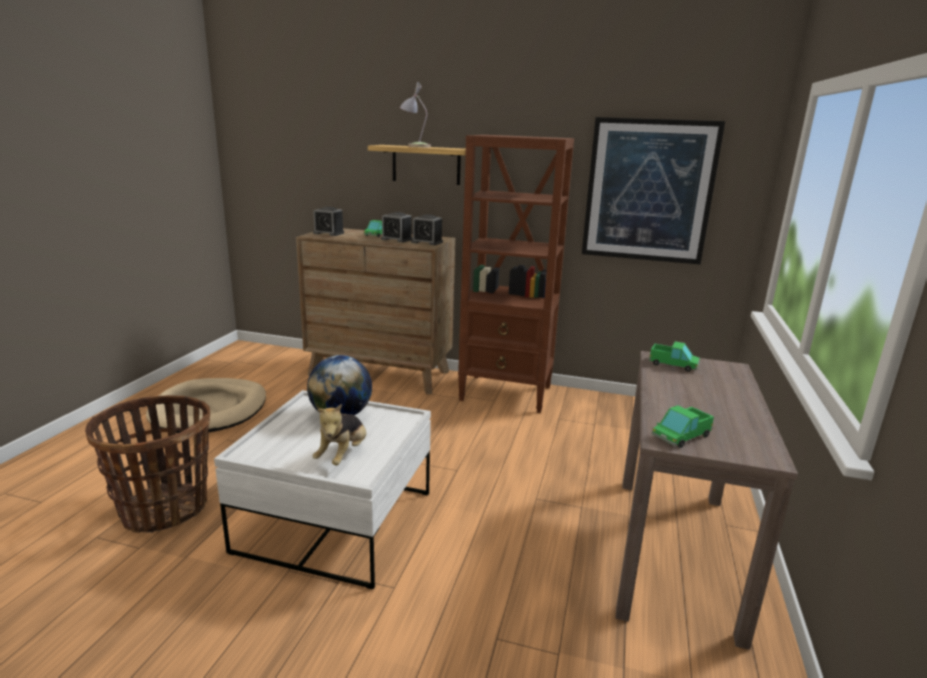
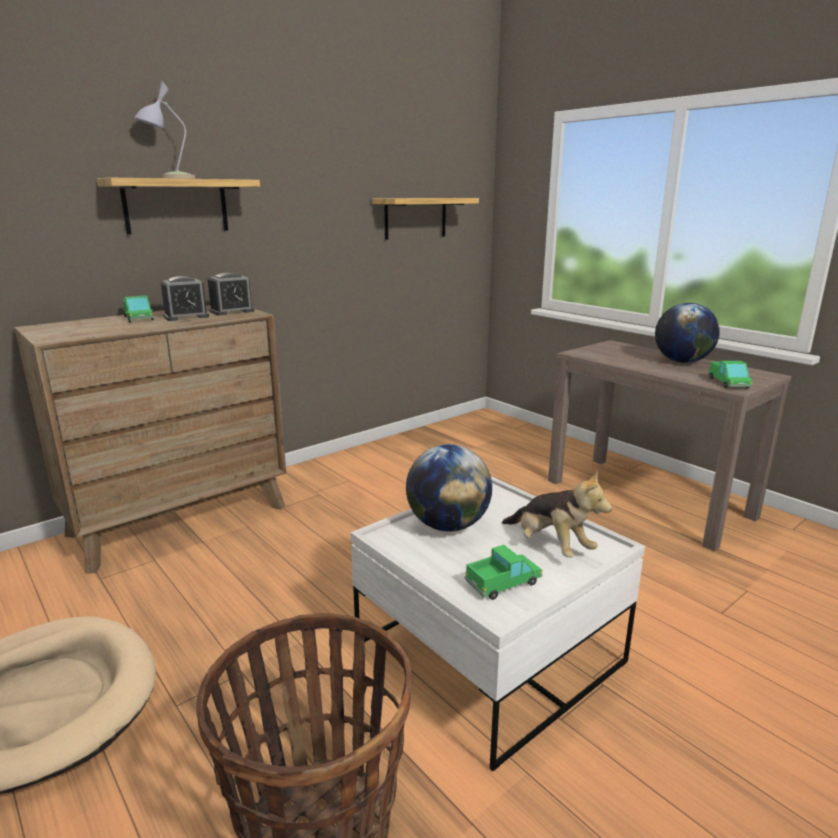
camera: 55 degrees left, 0 degrees up
(328, 233) = (62, 331): alarm clock -> none
(506, 394) = (345, 470): brown bookcase -> none
(648, 191) = (415, 218): picture -> shelf
(673, 364) = (595, 353): toy truck -> toy truck (503, 583)
(726, 405) = (682, 362): none -> globe

